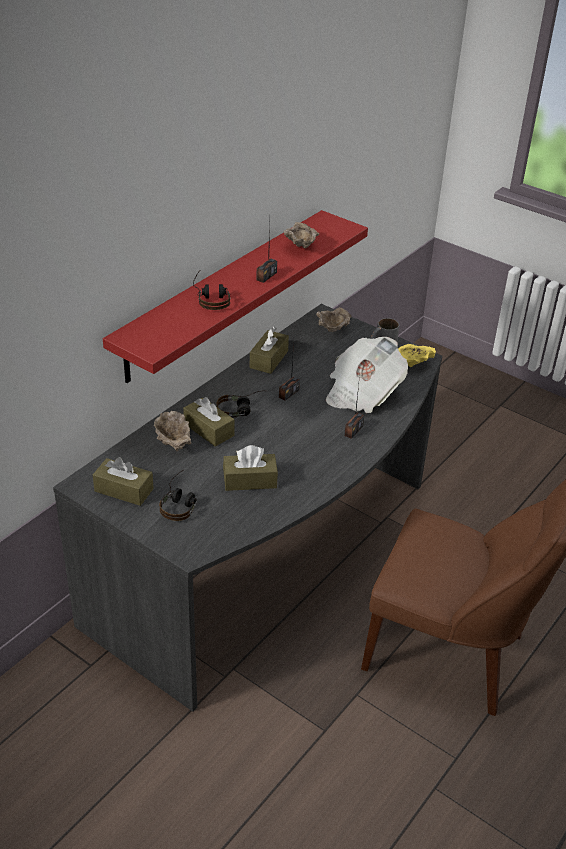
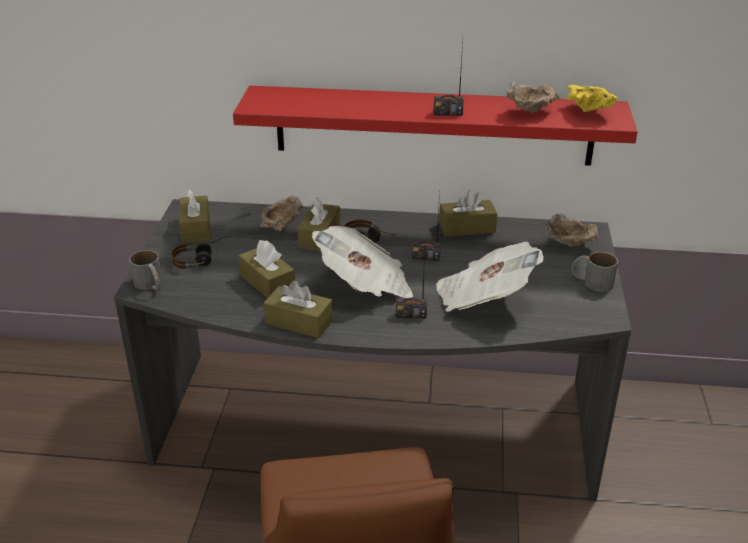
camera: 60 degrees right, 5 degrees down
(191, 545) = (151, 285): none -> grey mug
(211, 298) = (372, 103): headphones -> none
(299, 435) = (365, 285): none -> newspaper
(317, 484) = (299, 322): none -> brown tissue box
(411, 365) = (579, 314): yellow bowl -> yellow bowl (588, 112)

